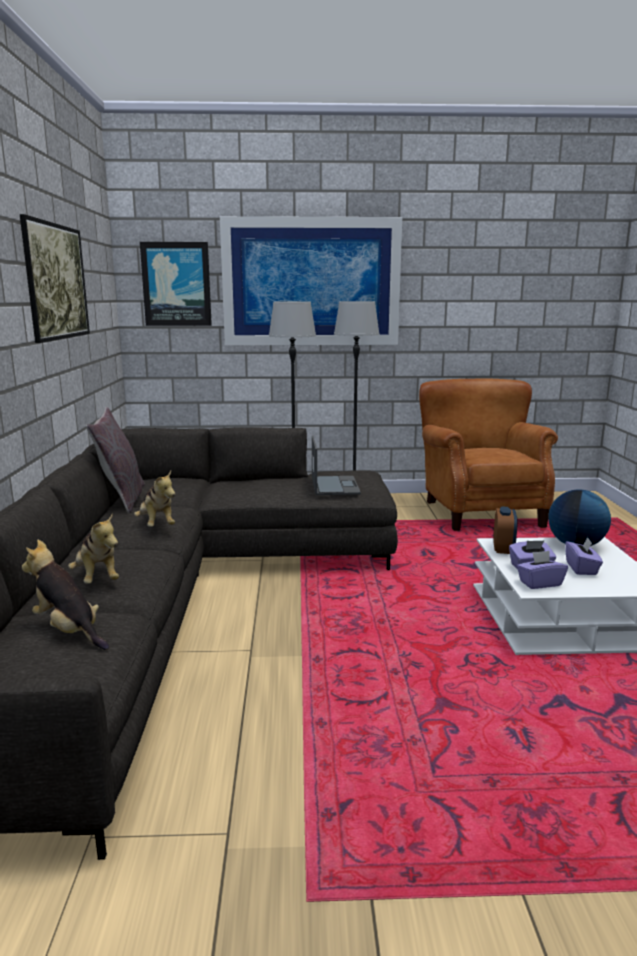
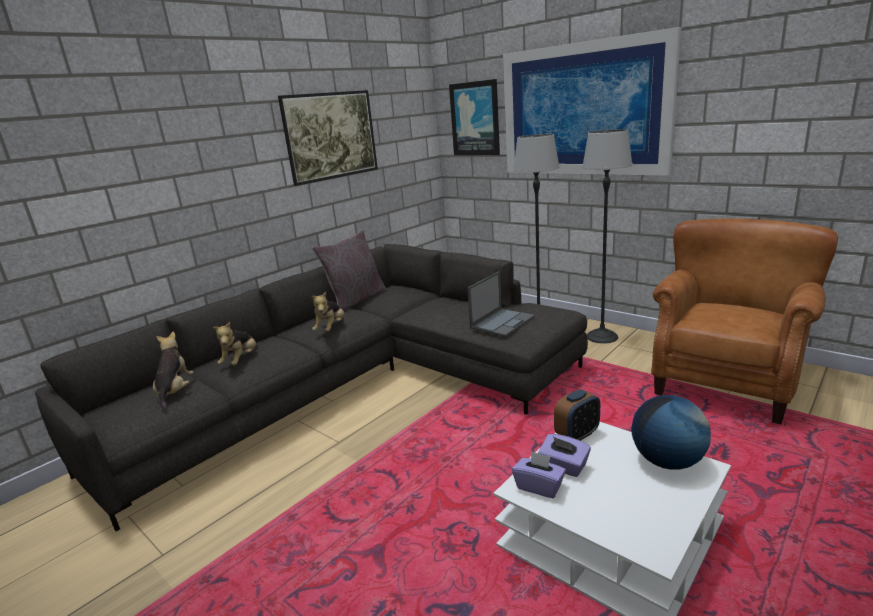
camera: 45 degrees right, 5 degrees up
(581, 568) = (616, 491): purple tissue box -> none

